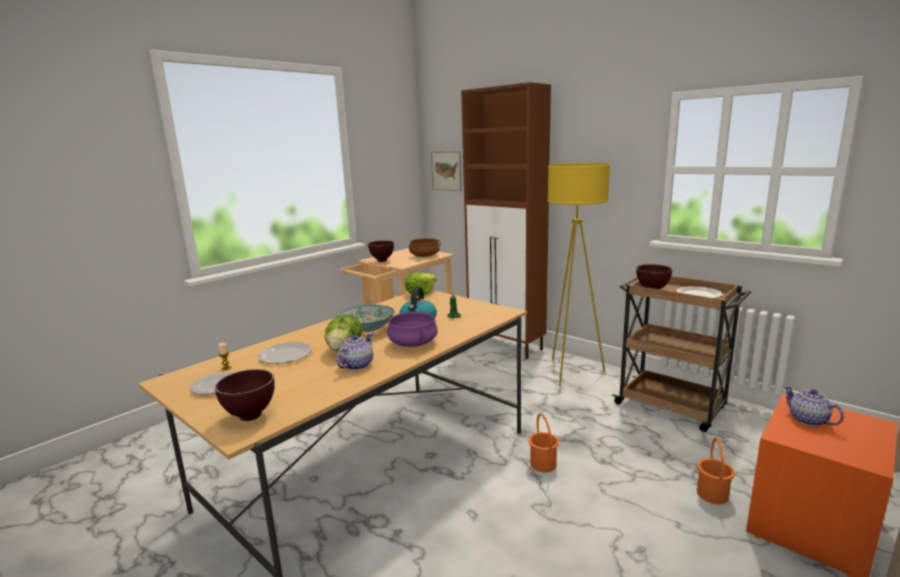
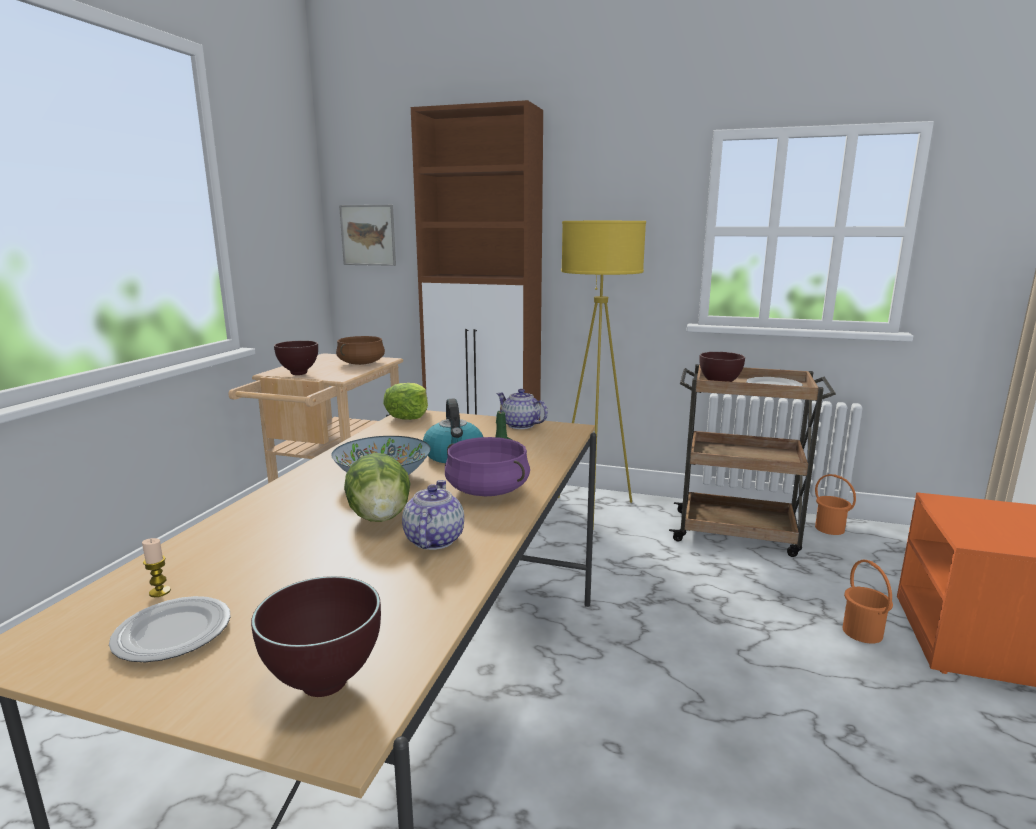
camera: 25 degrees left, 0 degrees up
(285, 355) = (271, 544): plate -> none
(543, 464) = (651, 642): orange bucket -> orange bucket (829, 528)
(808, 420) = (973, 517): teapot -> teapot (521, 425)

